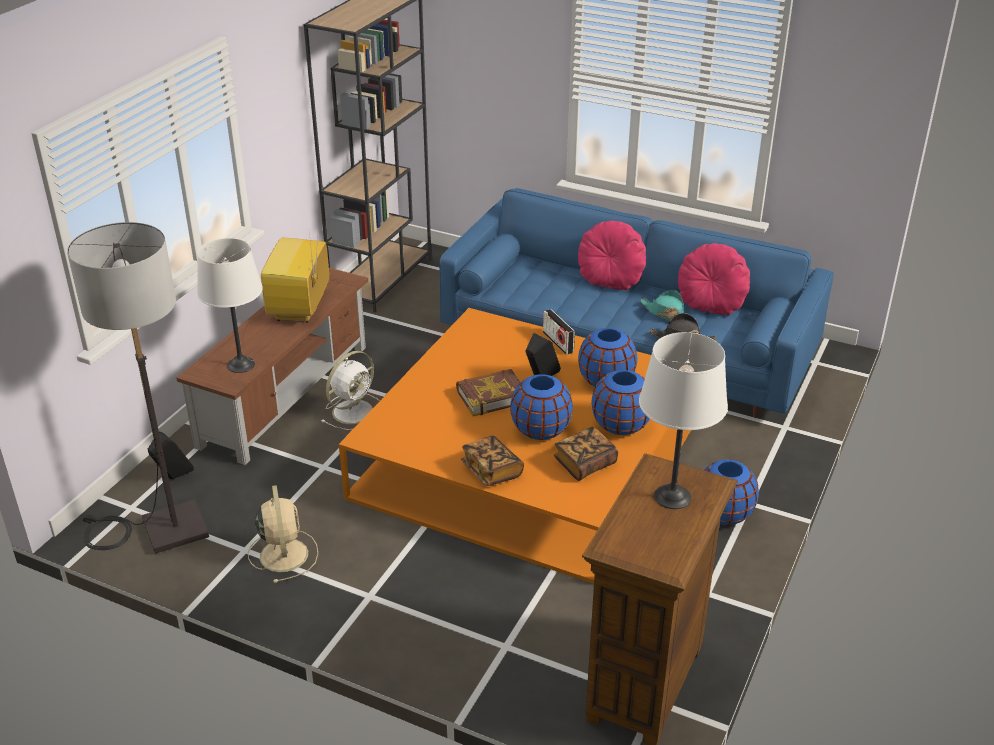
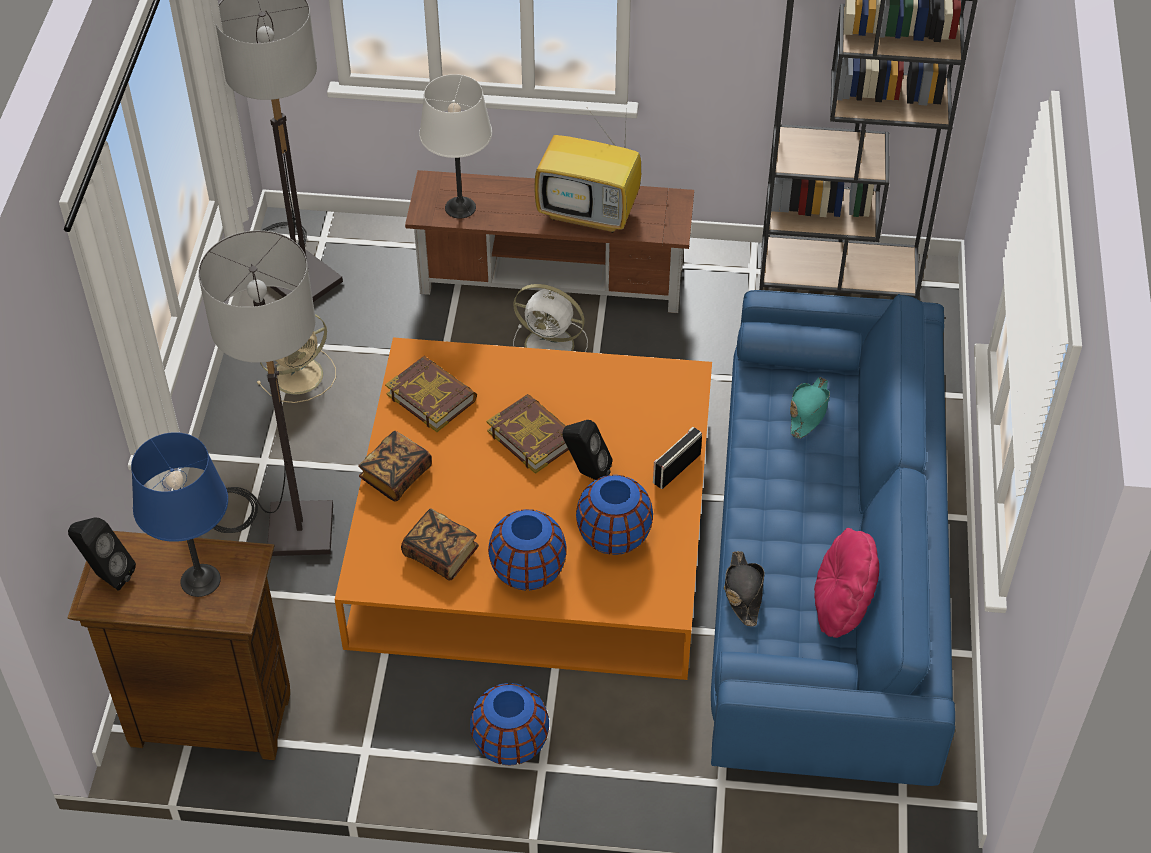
camera: 70 degrees right, 15 degrees up
(173, 478) = (378, 249): black speaker -> black speaker (107, 575)
(300, 308) = (590, 212): television -> television turned 150 degrees counterclockwise
(419, 436) = (432, 397): none -> book
(449, 599) = (280, 525): none -> floor lamp
(540, 430) = (487, 498): blue vase -> none
(610, 283) = (843, 485): pink pillow -> none
(666, 314) = (793, 563): turquoise hat -> turquoise hat (808, 411)
(672, 497) = (200, 580): white table lamp -> blue table lamp

